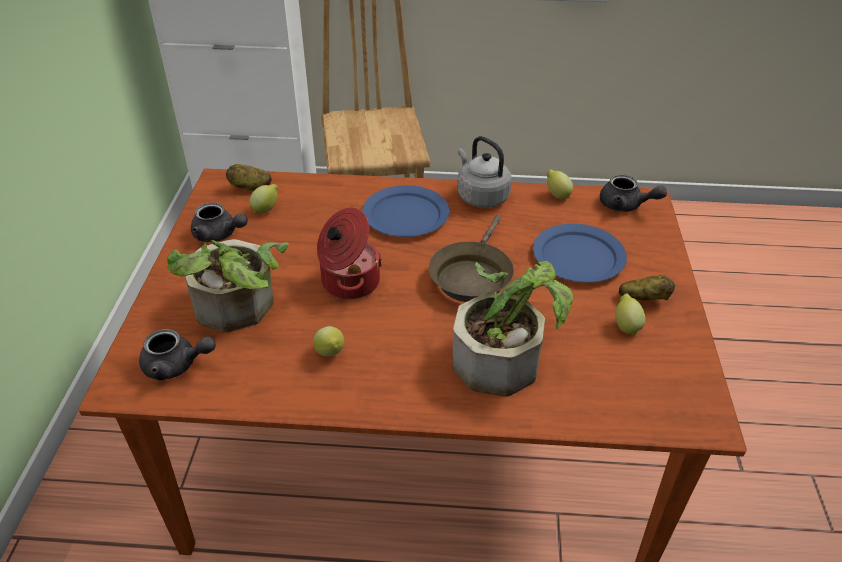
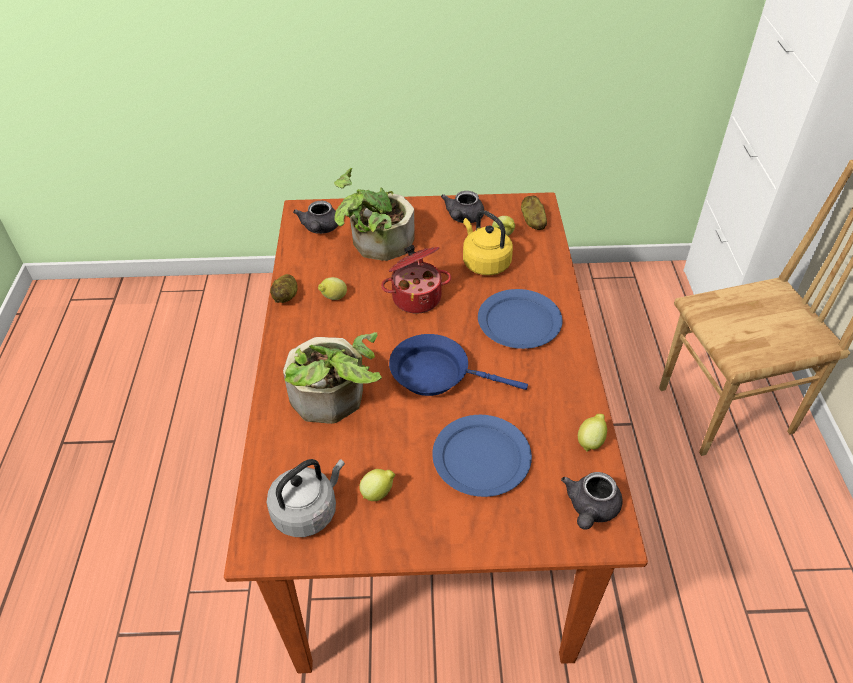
camera: 85 degrees right, 5 degrees up
(307, 227) = (484, 263): none -> yellow kettle
(472, 276) = (436, 374): brown frying pan -> blue frying pan
(480, 196) = (568, 375): grey kettle -> grey kettle (308, 511)
(643, 299) = (421, 512): potato -> potato (286, 296)

